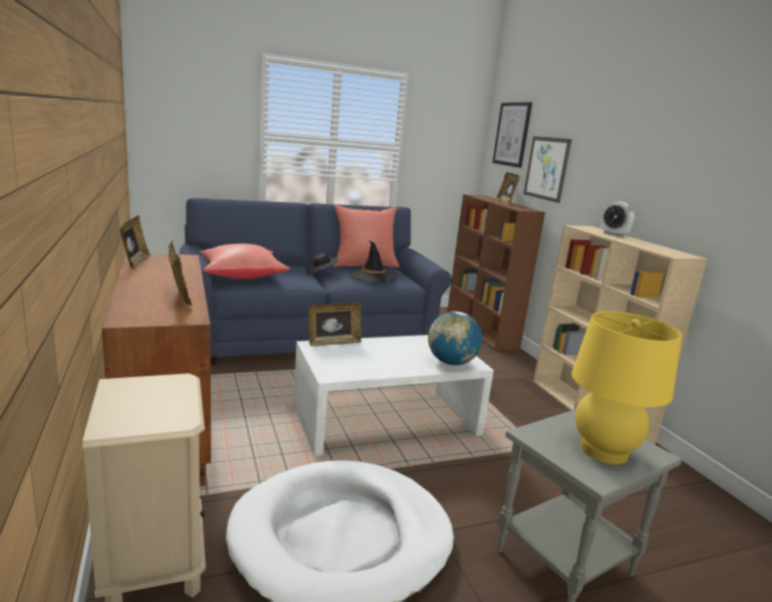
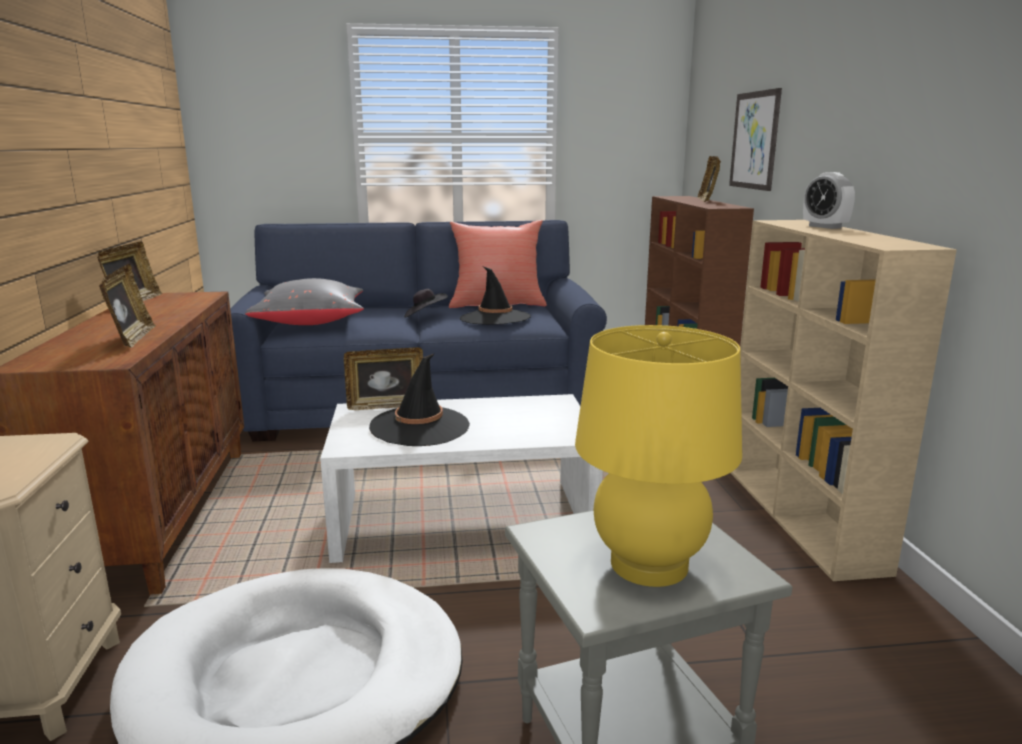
camera: 15 degrees right, 0 degrees up
(242, 276) = (311, 322): red pillow -> grey pillow
(368, 359) = (420, 427): none -> black hat
(451, 362) = (542, 433): globe -> none
(512, 134) = (715, 98): picture -> none

